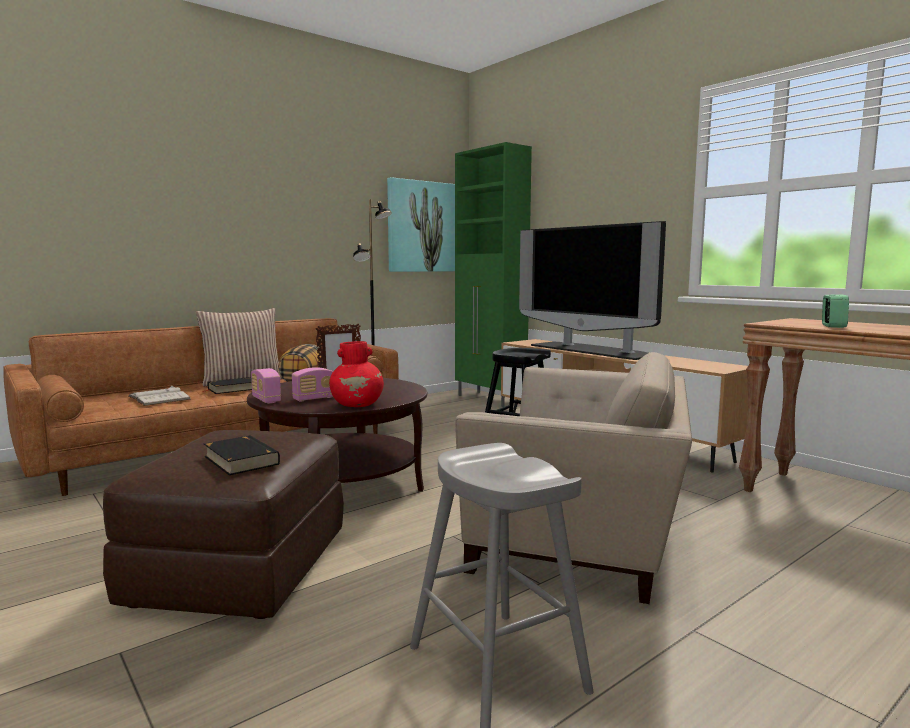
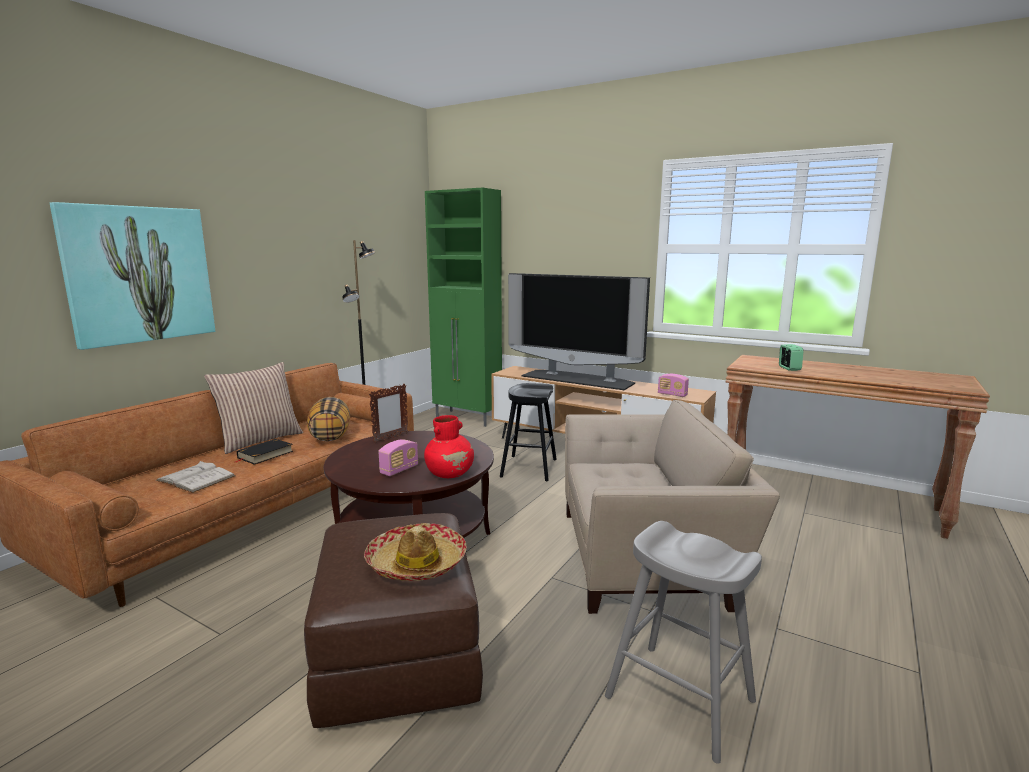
camera: 20 degrees left, 5 degrees up
(241, 460) = (417, 563): black book -> hat
(266, 400) = (353, 478): radio -> radio (672, 395)
(424, 227) = (396, 261): picture -> picture (139, 274)

